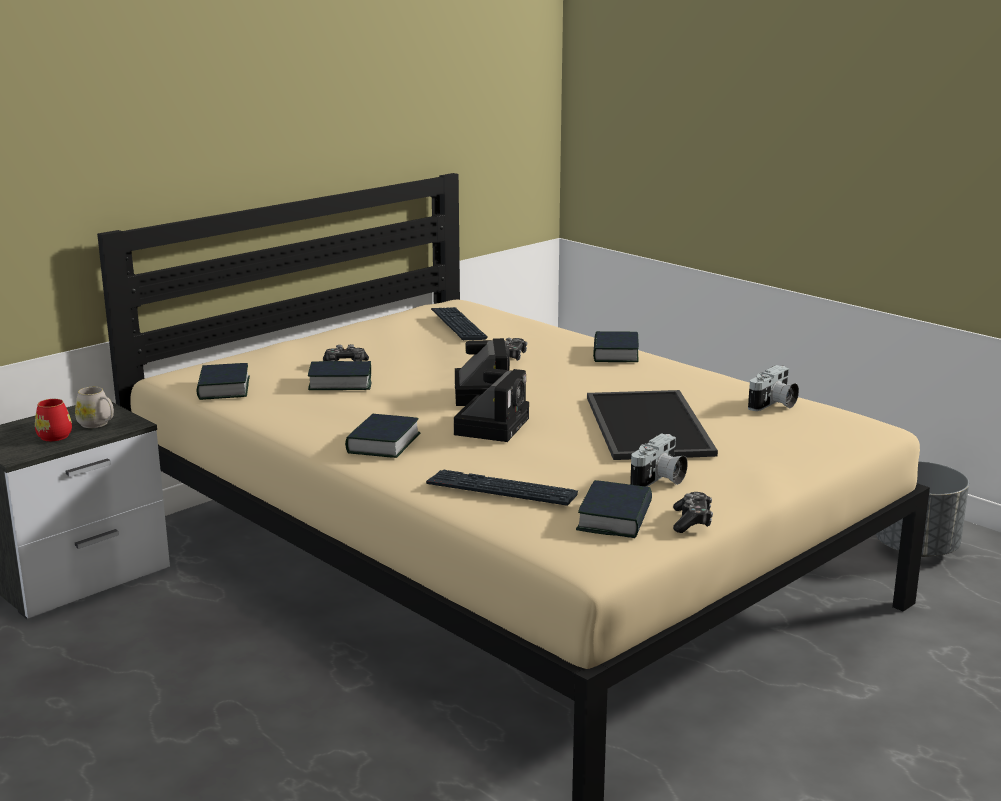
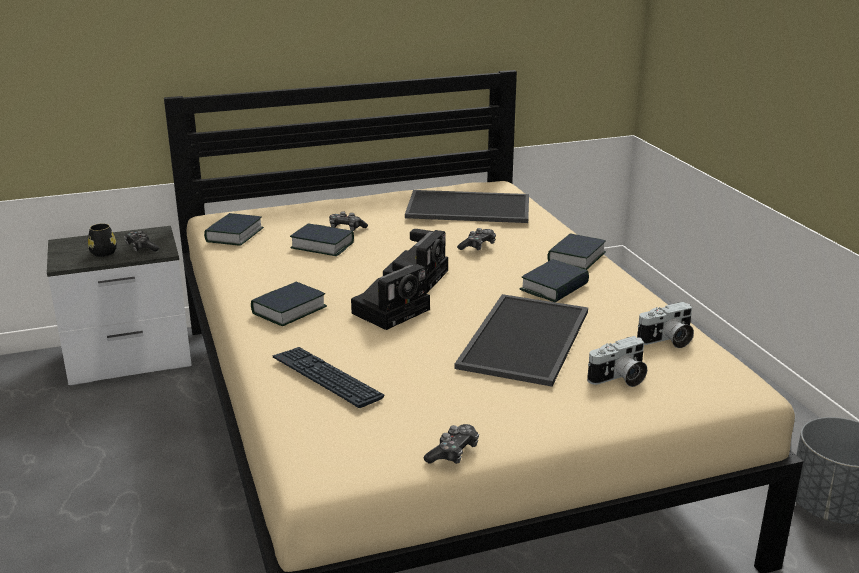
camera: 25 degrees right, 5 degrees up
(52, 435) = (103, 251): red mug -> black mug
(98, 424) = (141, 248): white mug -> game controller
(458, 325) = (469, 207): keyboard -> tray
(615, 518) = (389, 431): book -> book (554, 287)
(659, 480) = (473, 400): camera -> camera (619, 379)

